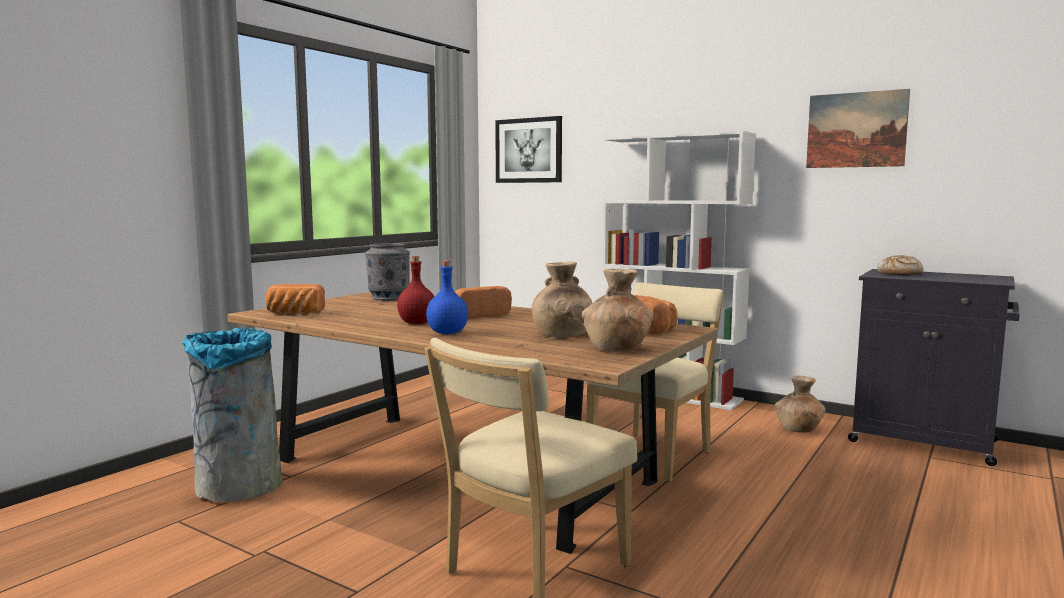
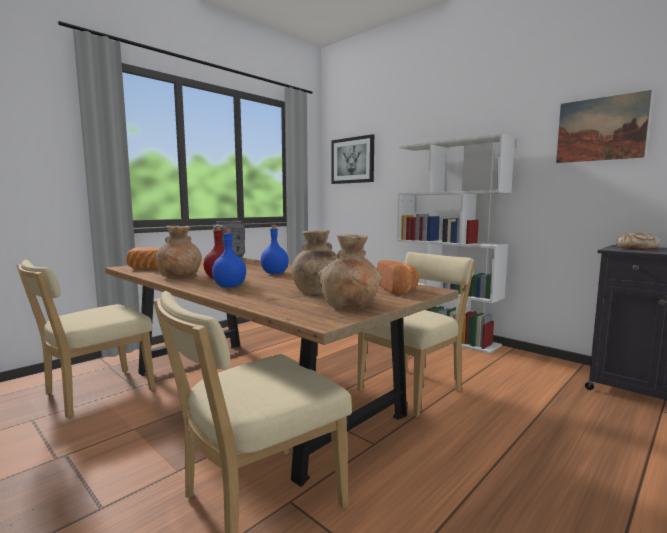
camera: 10 degrees right, 0 degrees up
(238, 487) = (94, 394): grey trash can -> beige chair
(480, 315) = (275, 273): bread -> blue bottle
(799, 429) = (542, 374): brown vase -> brown vase (180, 276)

